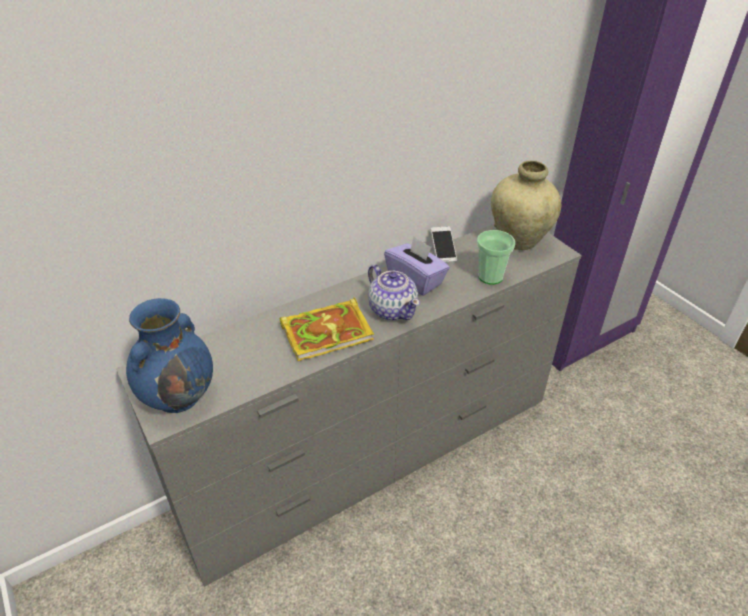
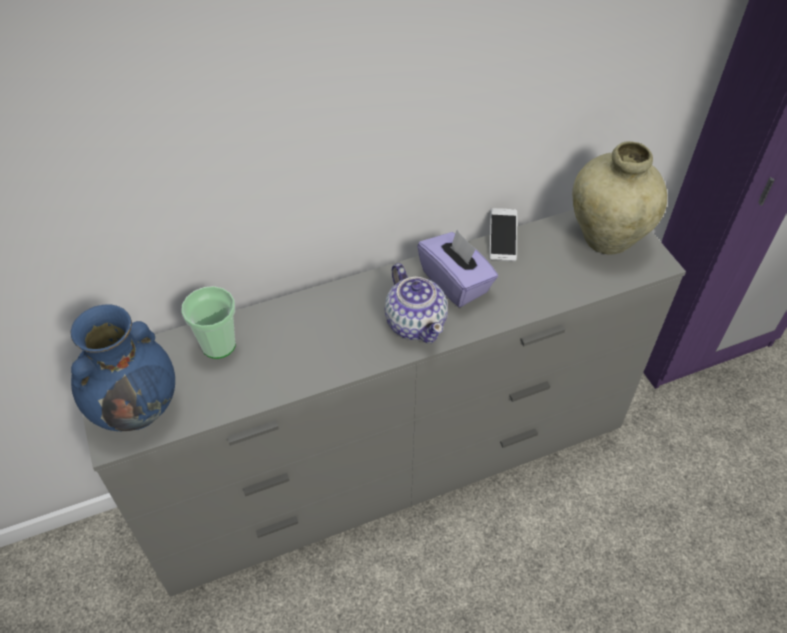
camera: 10 degrees right, 10 degrees up
(328, 332) = (329, 344): book -> none
(490, 277) = (554, 290): cup -> cup (218, 345)

